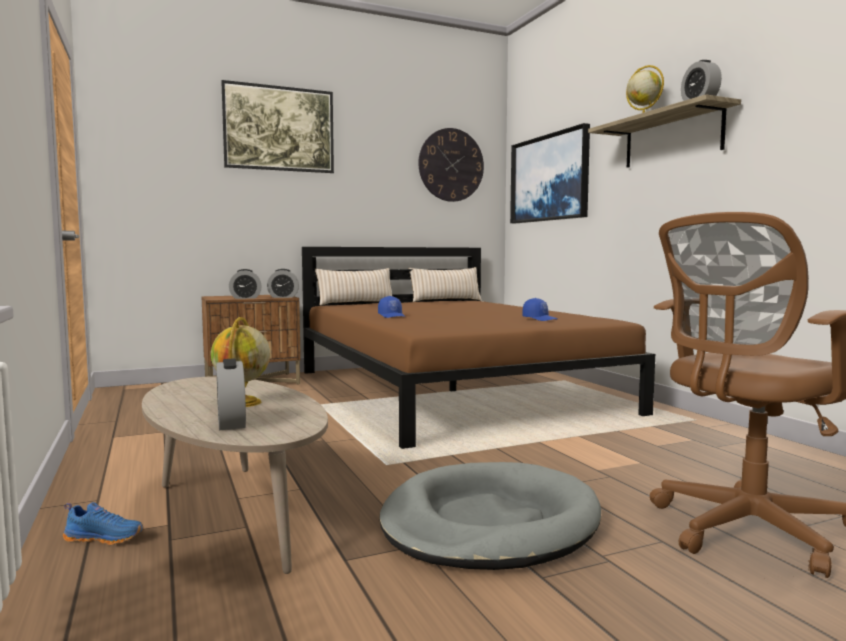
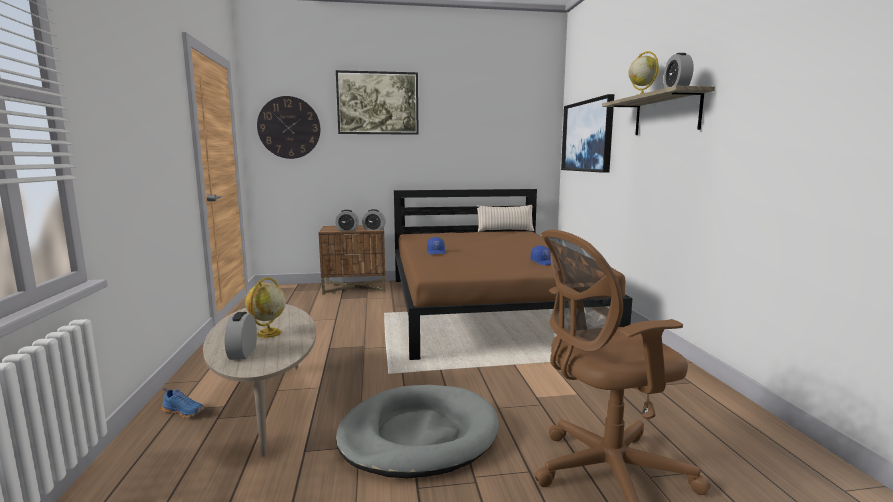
camera: 15 degrees right, 5 degrees up
(356, 303) = (433, 232): beige pillow -> none
(451, 165) = (514, 123): wall clock -> wall clock (289, 127)

